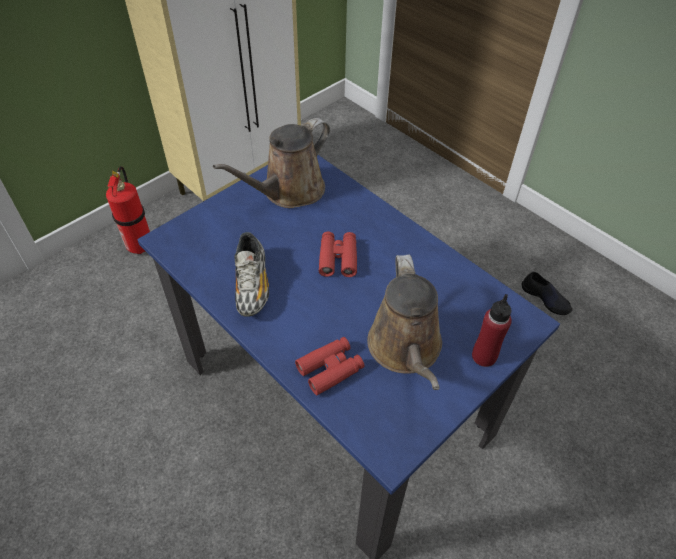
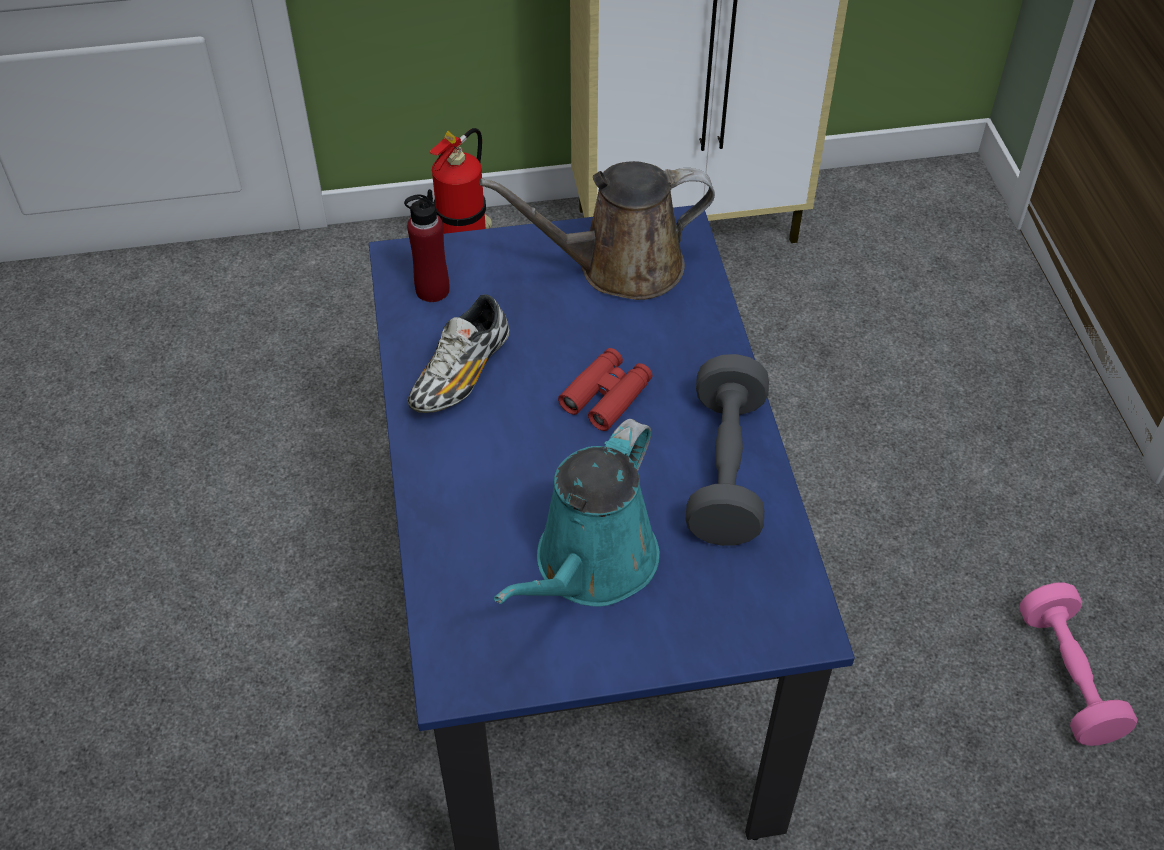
camera: 35 degrees right, 0 degrees up
(330, 369) = (469, 535): red binoculars -> none
(406, 349) = (590, 566): brown watering can -> turquoise watering can
(426, 265) = (725, 470): none -> grey dumbbell
(484, 356) = (691, 636): red bottle -> red bottle (432, 290)
(545, 298) = (1068, 677): black shoe -> pink dumbbell

